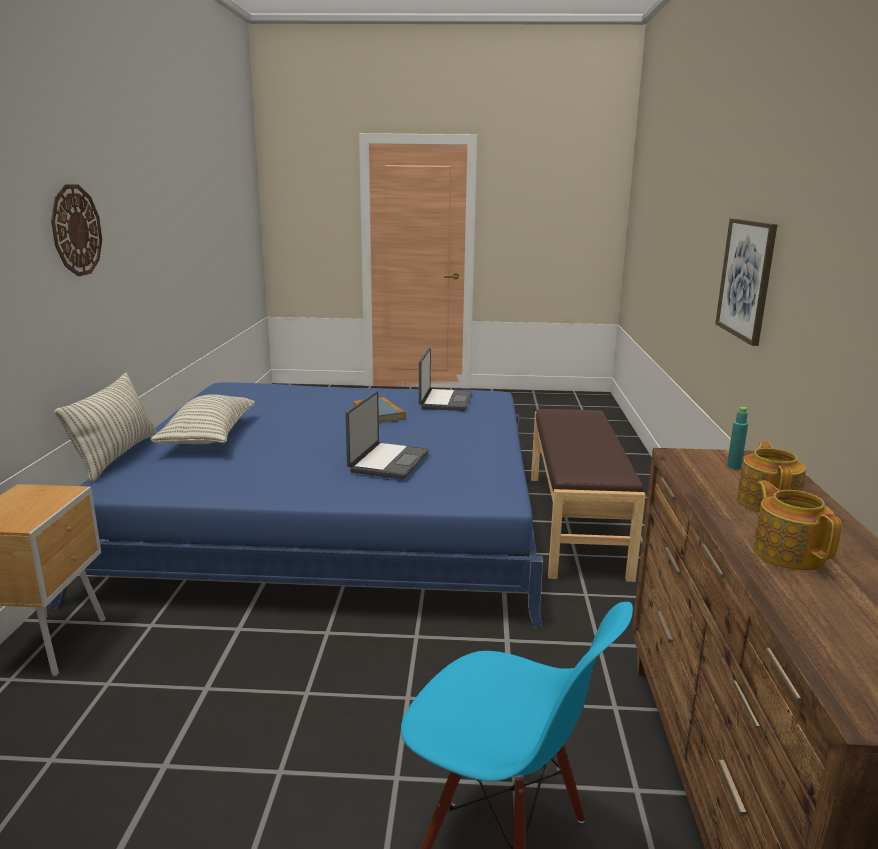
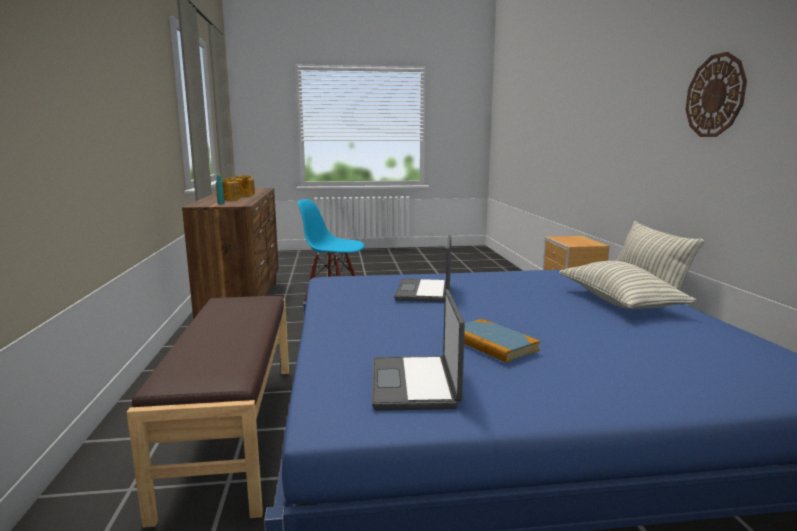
camera: 170 degrees right, 5 degrees down
(746, 279) = (65, 128): picture -> none

